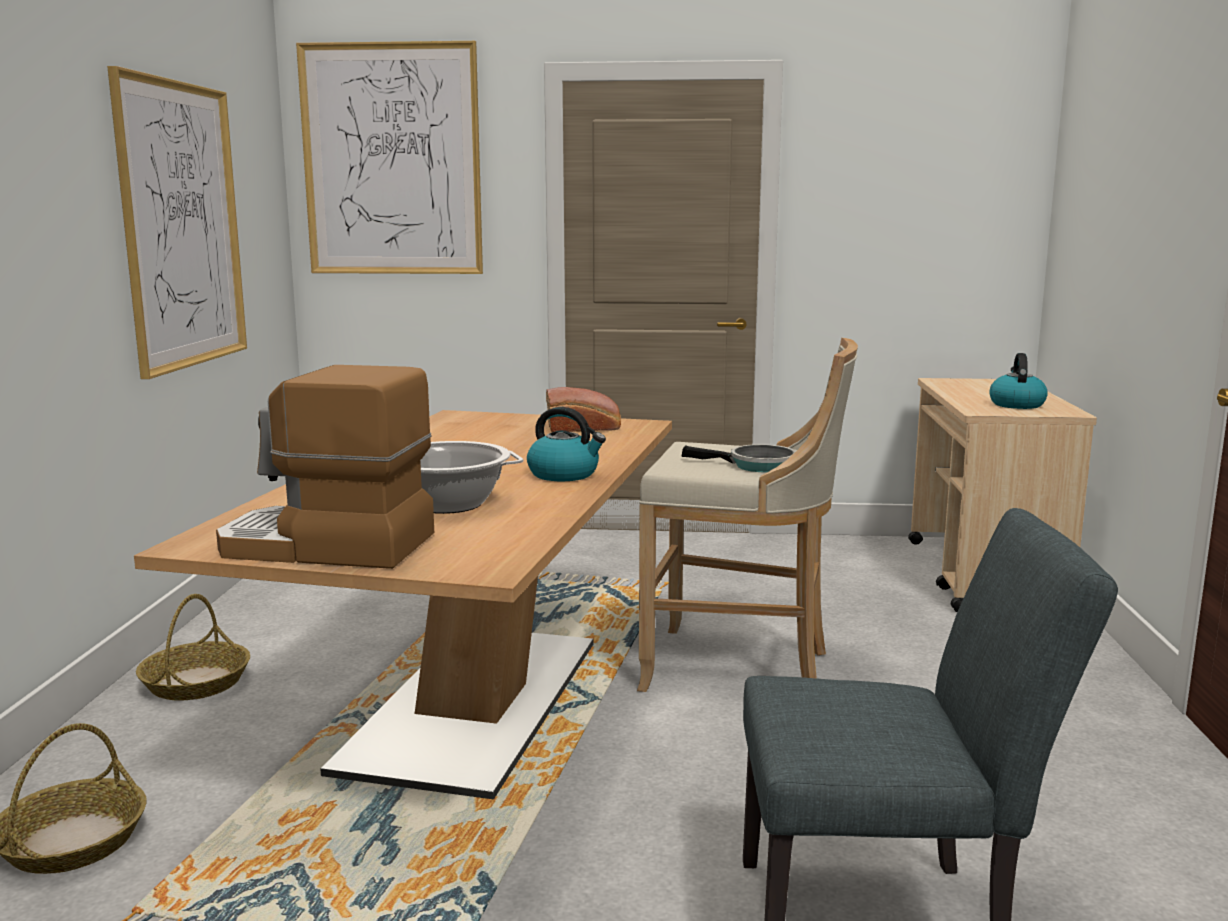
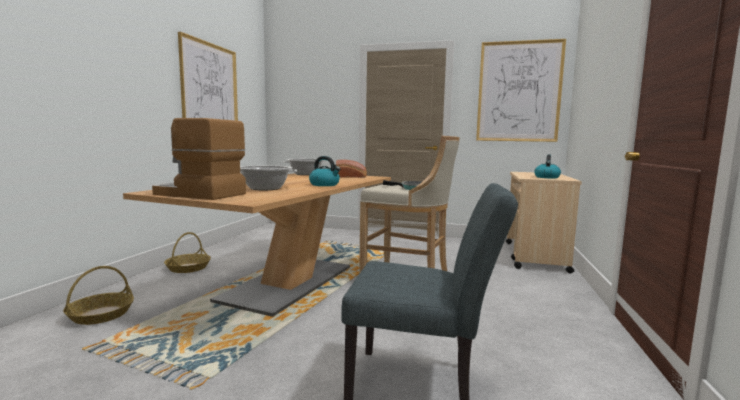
camera: 10 degrees right, 5 degrees down
(392, 160) = (303, 83): picture -> picture (519, 92)
(462, 422) = (306, 174): none -> cooking pot

